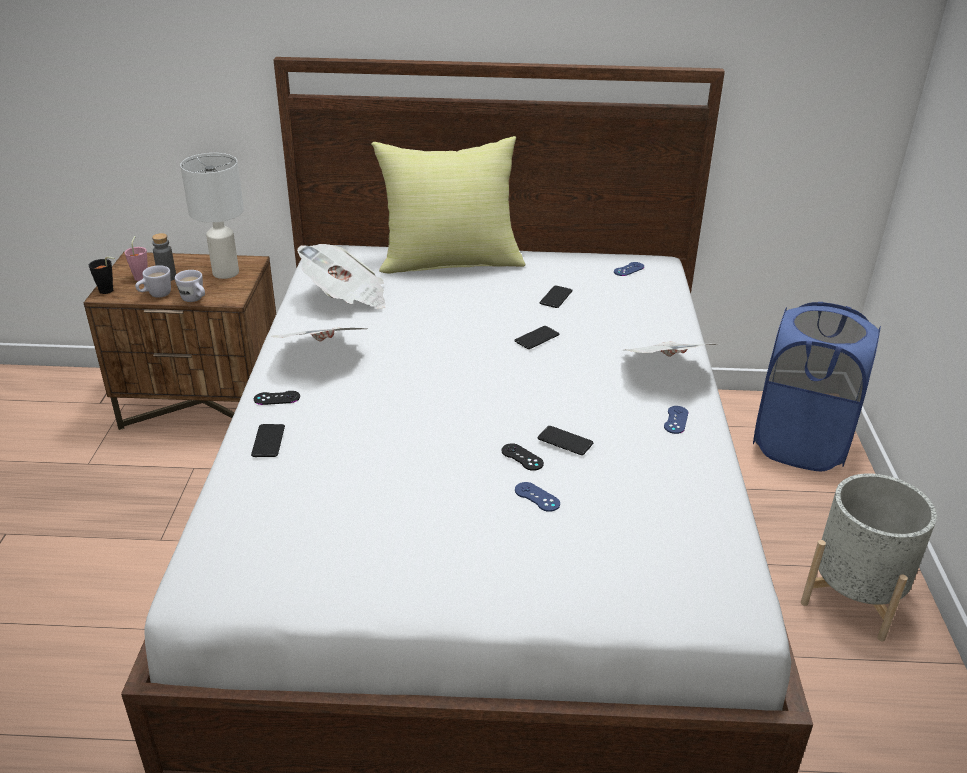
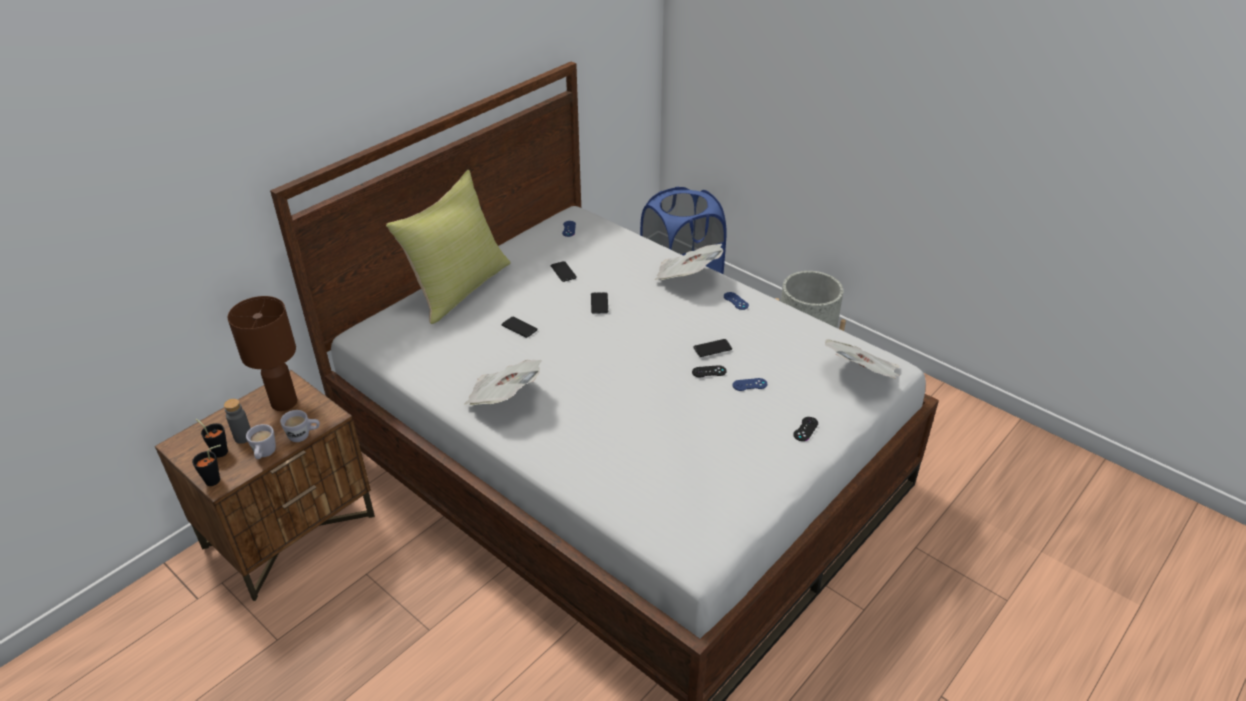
camera: 50 degrees left, 5 degrees up
(142, 276) = (218, 451): pink cup -> black cup
(225, 273) = (284, 403): white table lamp -> brown table lamp
(268, 441) = (579, 466): phone -> phone (519, 327)
(277, 398) = (533, 442): black game controller -> black game controller (805, 429)
(346, 297) = (444, 355): newspaper -> newspaper (862, 375)

